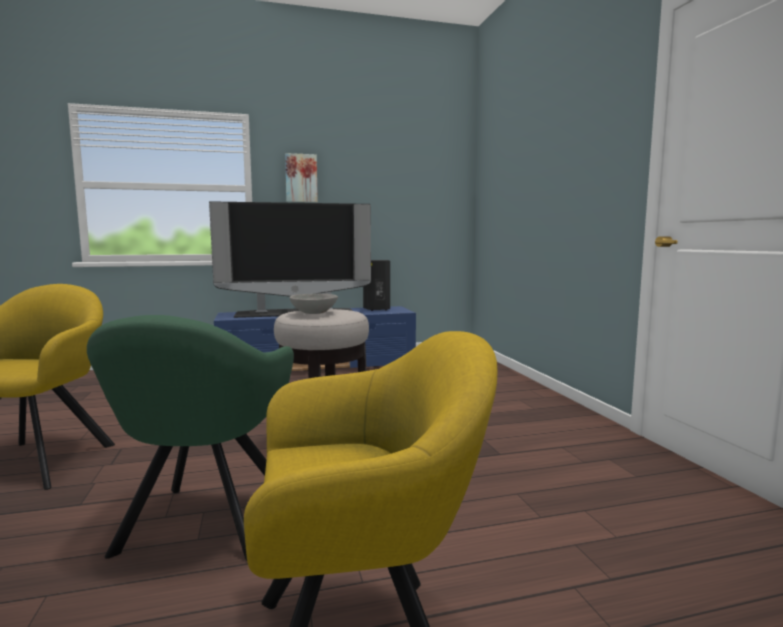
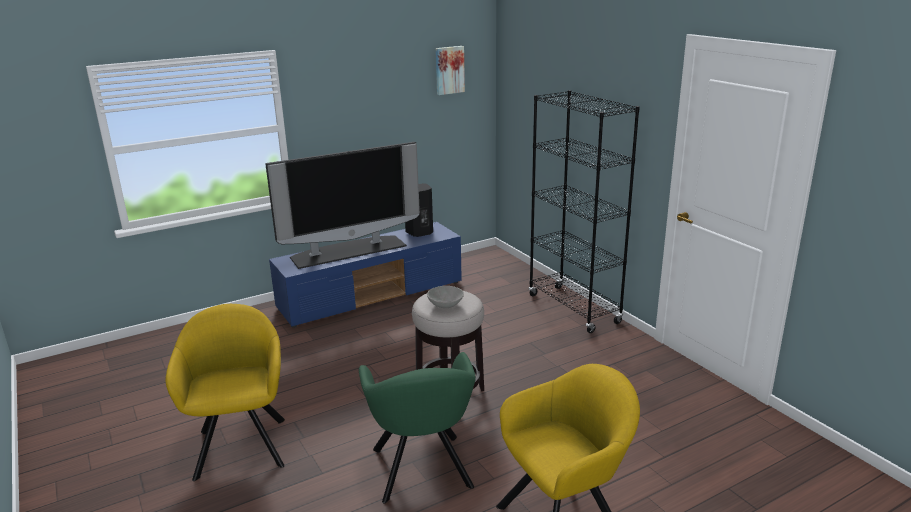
camera: 15 degrees left, 15 degrees up
(301, 178) = (332, 108): picture -> picture (449, 70)
(530, 395) = (574, 309): none -> black bookcase

